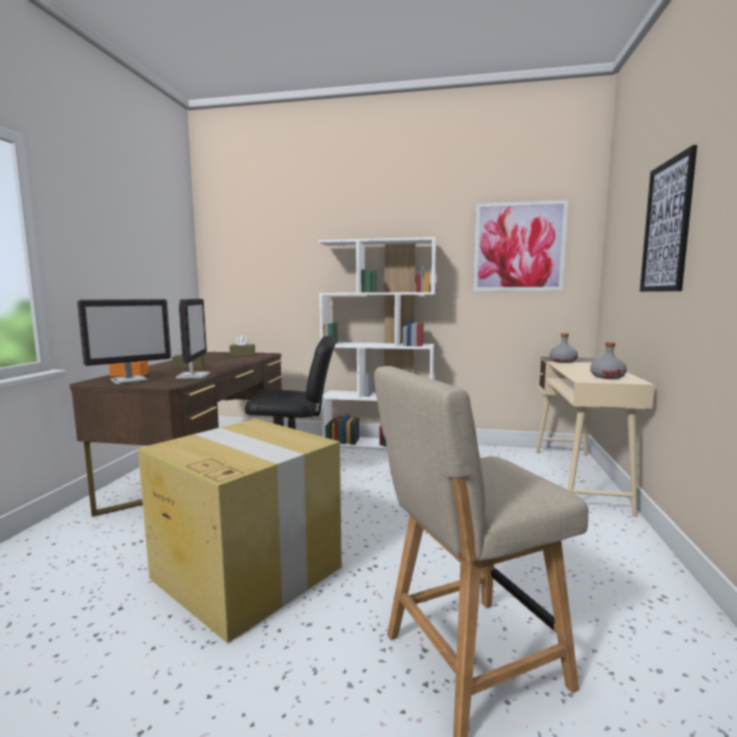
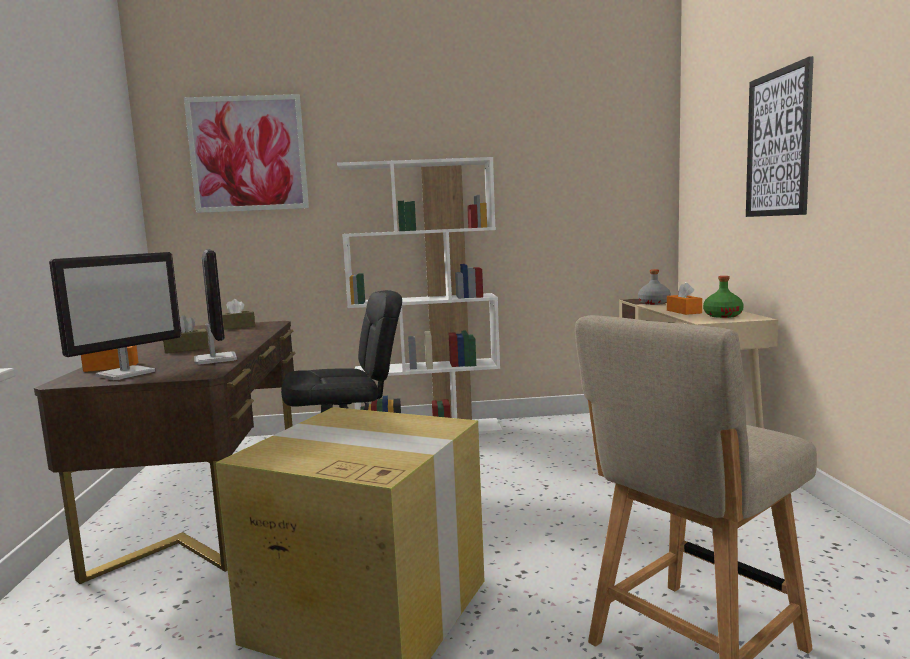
camera: 15 degrees left, 0 degrees up
(519, 247) = (586, 168): picture -> picture (248, 154)
(578, 370) = (684, 311): none -> orange tissue box
(607, 377) = (722, 315): grey bottle -> green bottle

